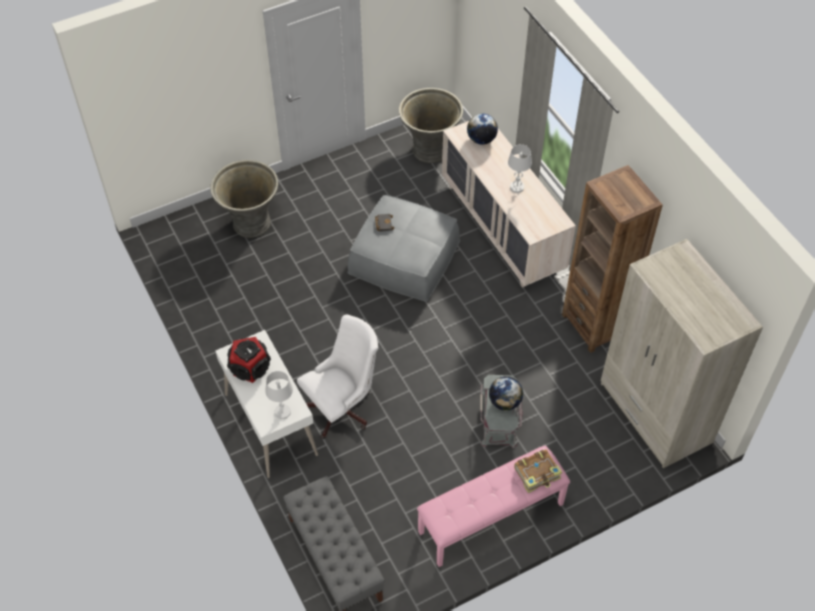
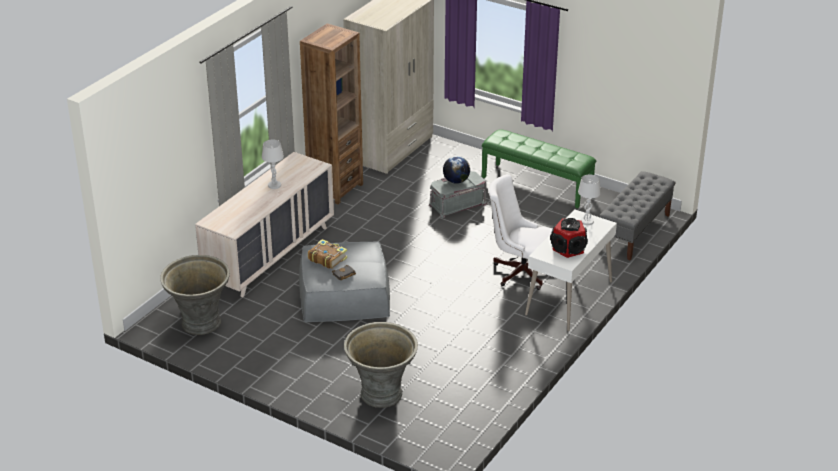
camera: 120 degrees left, 20 degrees down
(481, 139) = (231, 216): globe -> none
(491, 518) = (537, 185): pink bench -> green bench
(537, 474) = (508, 137): book -> book (327, 258)

